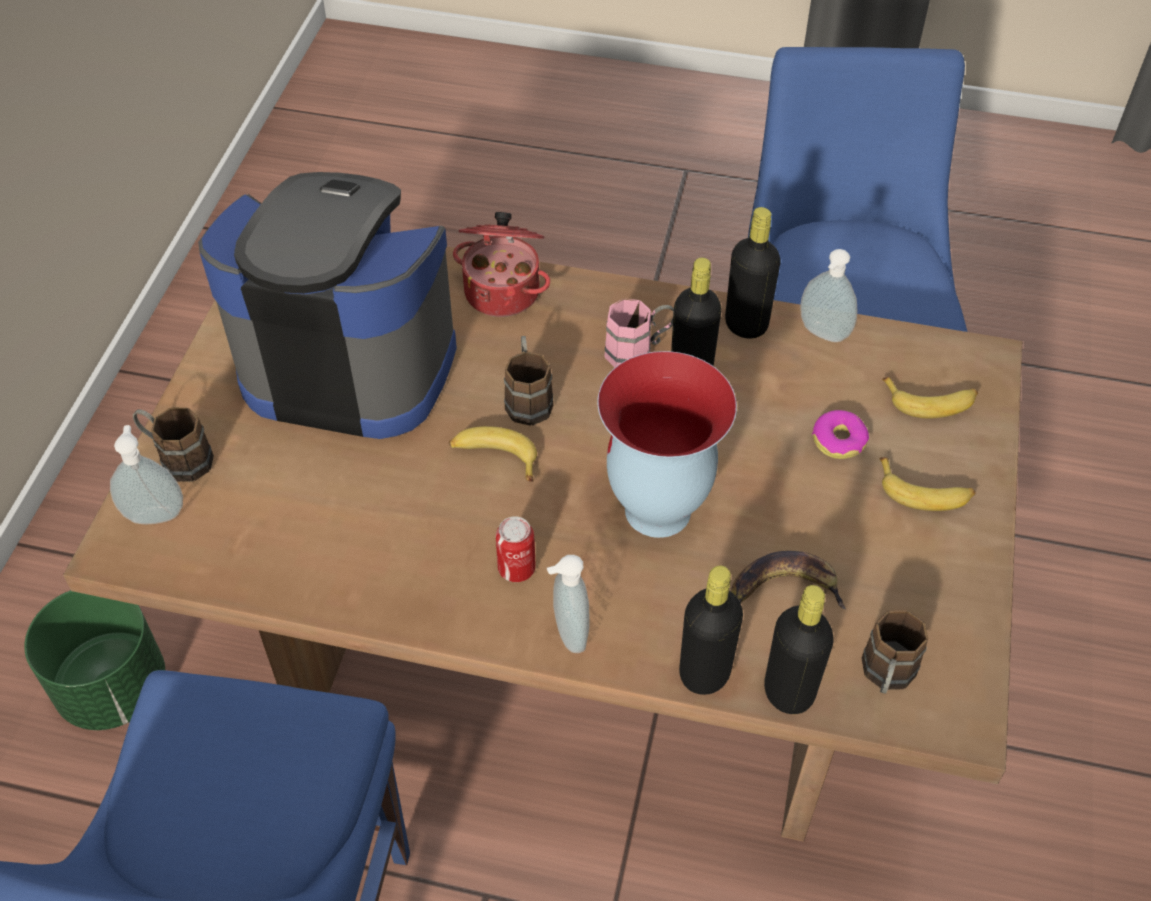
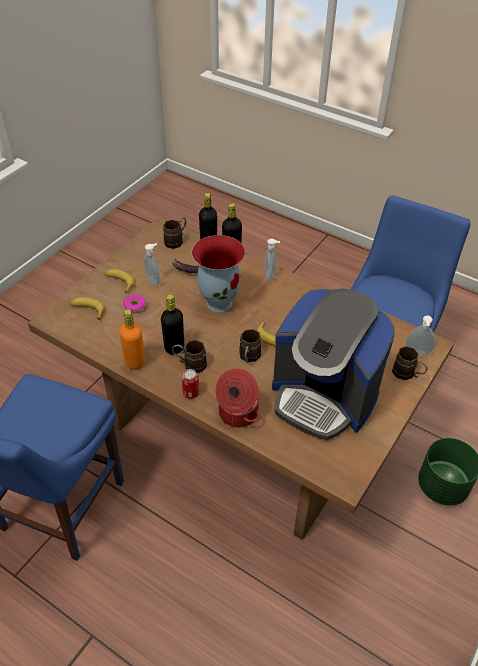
camera: 160 degrees left, 5 degrees down
(516, 568) = (280, 298): can -> can (191, 393)
(638, 351) = (190, 364): pink mug -> brown mug
(746, 325) = (135, 362): black bottle -> orange bottle
(822, 334) = (106, 348): soap dispenser -> soap dispenser (154, 281)

